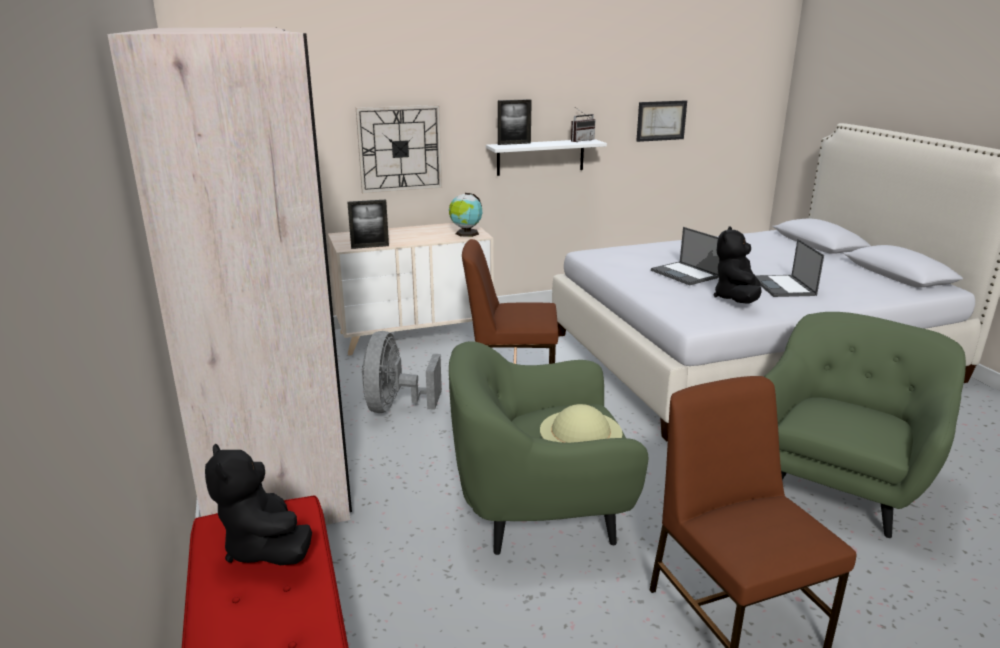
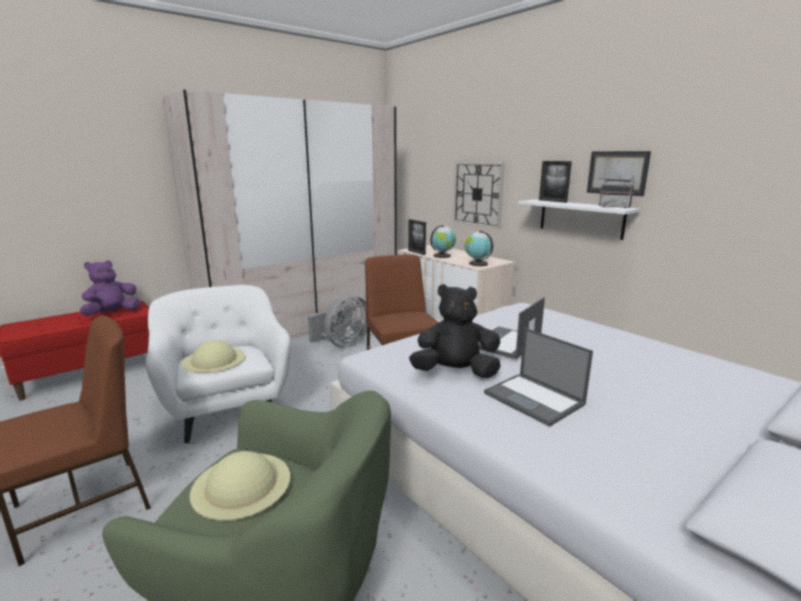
camera: 70 degrees right, 5 degrees down
(264, 547) = (112, 314): black plush toy -> purple plush toy
(395, 406) = (343, 344): grey fan -> grey fan turned 150 degrees clockwise
(406, 239) = (442, 256): none -> globe
(538, 511) = (227, 408): green armchair -> white armchair
(661, 120) = (741, 198): picture -> picture (617, 173)
(783, 287) = (535, 399): laptop -> laptop turned 105 degrees counterclockwise
(845, 417) = (241, 484): none -> beige hat

